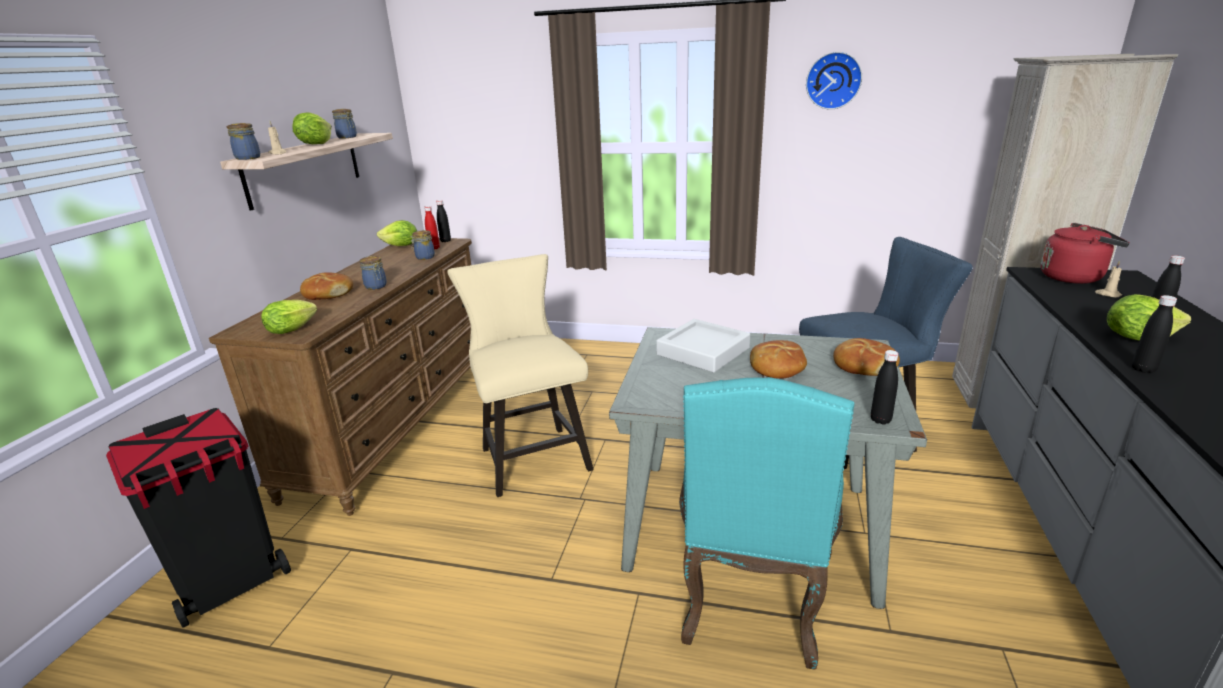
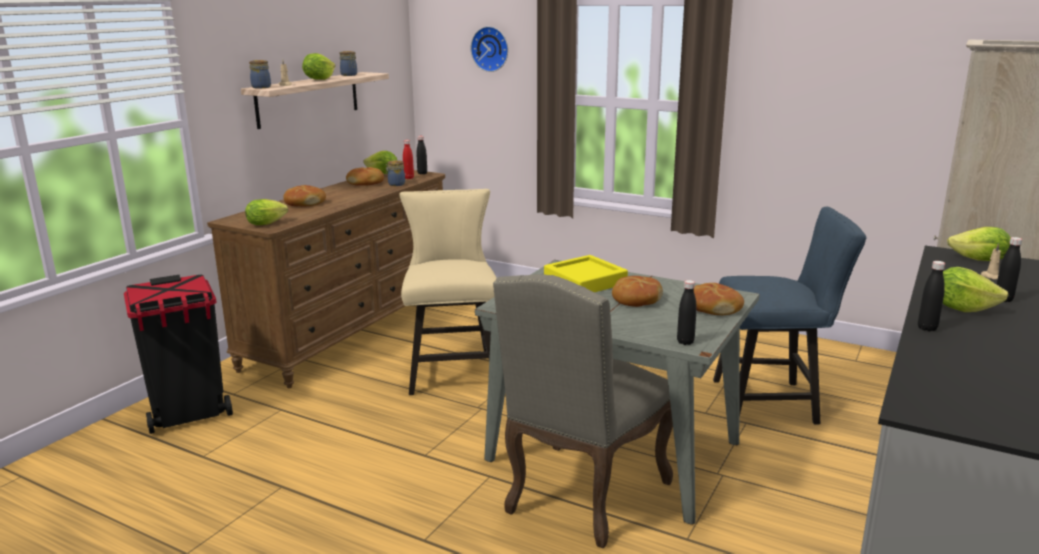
camera: 15 degrees right, 5 degrees down
(376, 287) = (344, 202): jar -> none
(388, 259) = (366, 183): none -> bread
(703, 351) = (585, 281): grey tray -> yellow tray
(751, 598) = (581, 496): turquoise chair -> grey chair
(833, 80) = (800, 50): wall clock -> wall clock (491, 49)
(1074, 277) = (980, 260): red kettle -> lettuce

